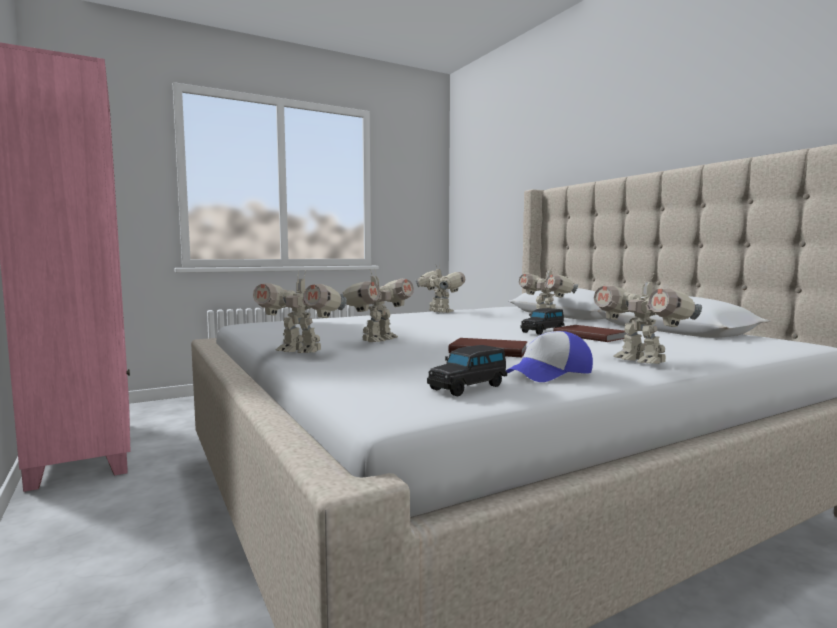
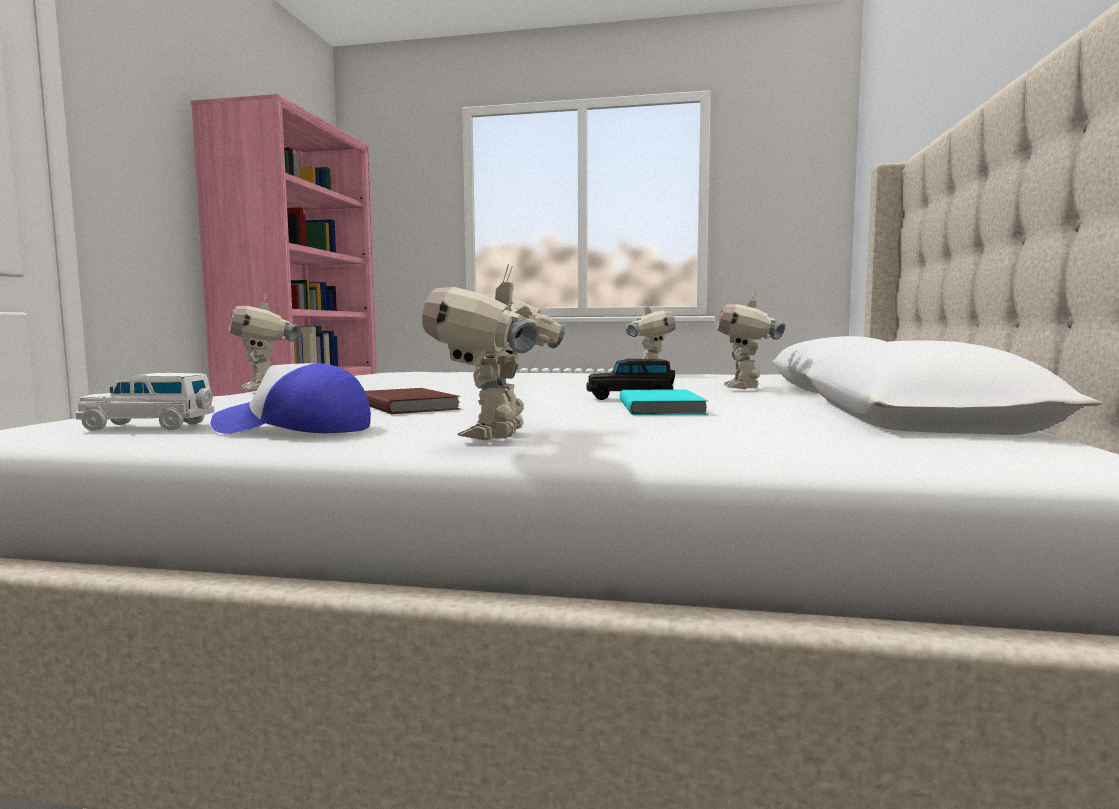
camera: 40 degrees right, 0 degrees up
(377, 340) = (383, 389): toy robot -> none
(468, 387) = (150, 427): black toy car -> white toy car
(589, 336) = (663, 407): brown book -> turquoise book

